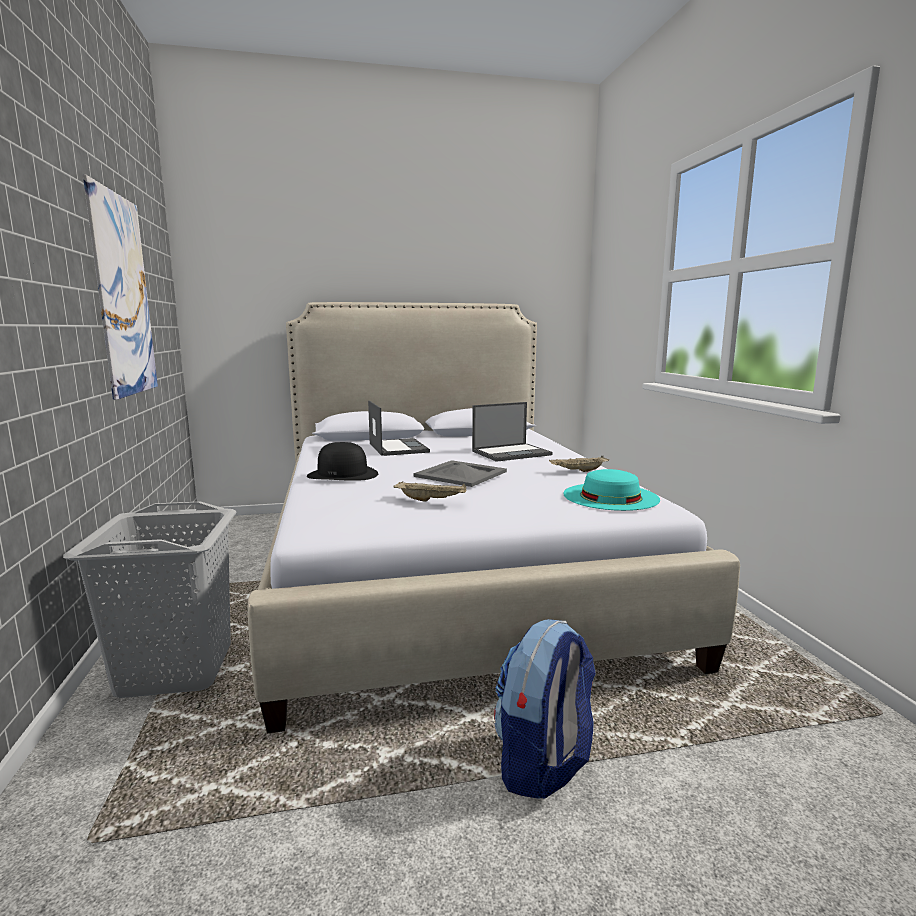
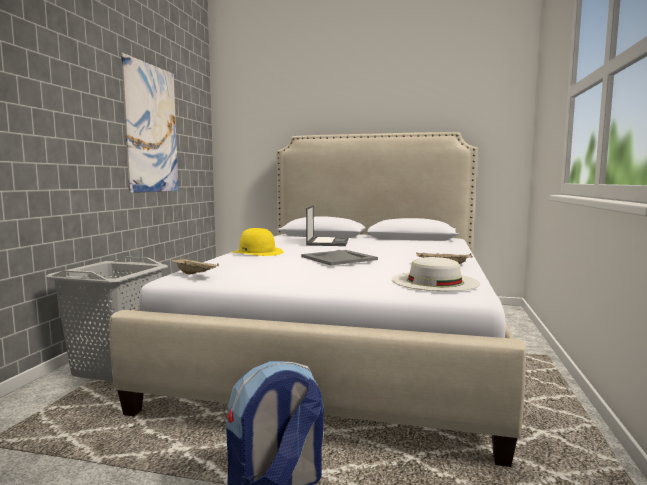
camera: 25 degrees right, 5 degrees down
(343, 474) = (257, 252): black hat -> yellow hat
(432, 500) = (283, 269): beige tray -> beige tray (195, 274)
(512, 453) = (410, 250): laptop -> none
(610, 496) = (434, 281): turquoise hat -> white hat

